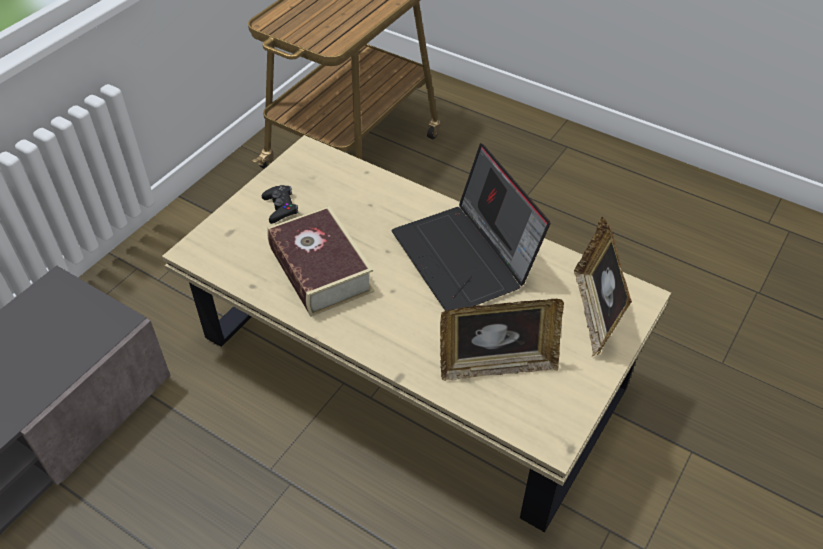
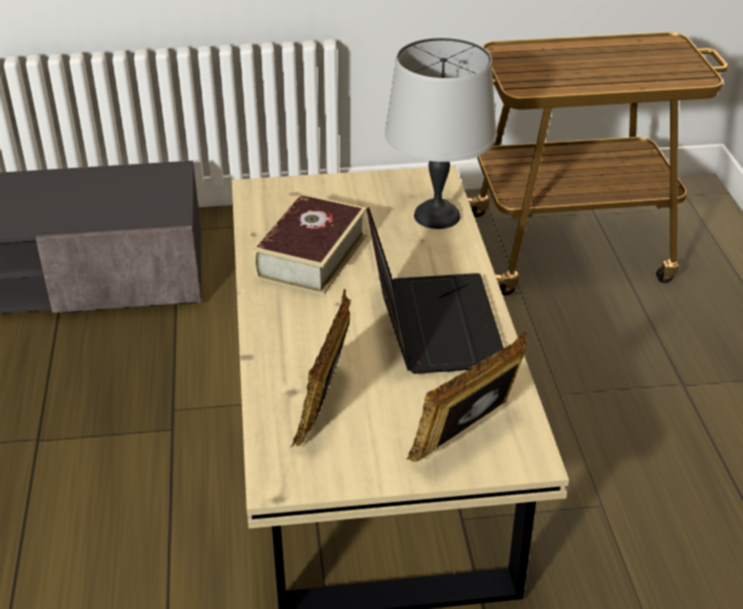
camera: 50 degrees right, 10 degrees down
(280, 207) = (354, 200): black game controller -> none
(350, 180) = (436, 215): none -> grey table lamp
(466, 258) = (431, 324): laptop -> laptop turned 150 degrees clockwise
(497, 366) = (324, 405): picture frame -> picture frame turned 60 degrees clockwise

